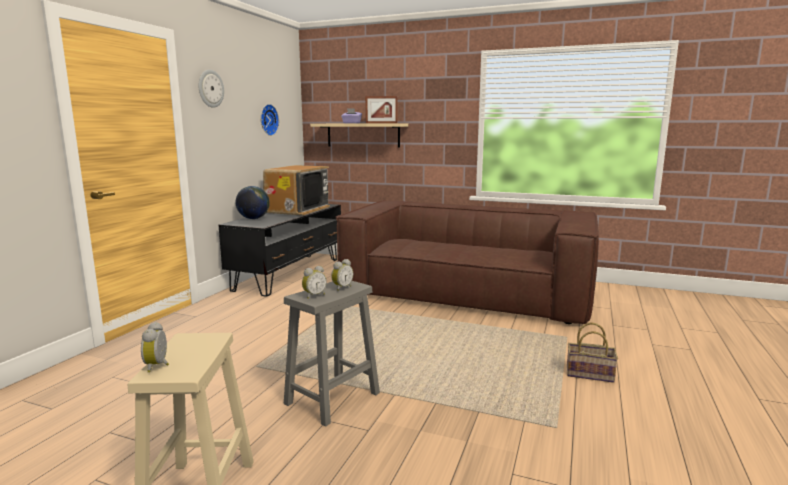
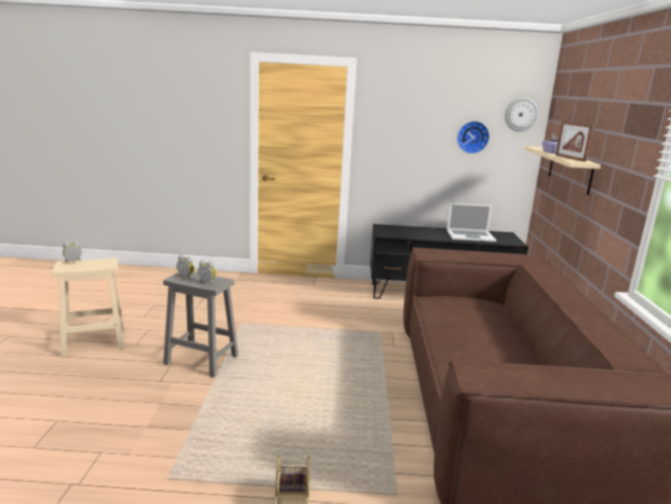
camera: 70 degrees right, 5 degrees up
(210, 88) = (391, 105): wall clock -> wall clock (521, 114)
(253, 219) = (407, 229): globe -> none
(298, 209) = (470, 235): television -> laptop

